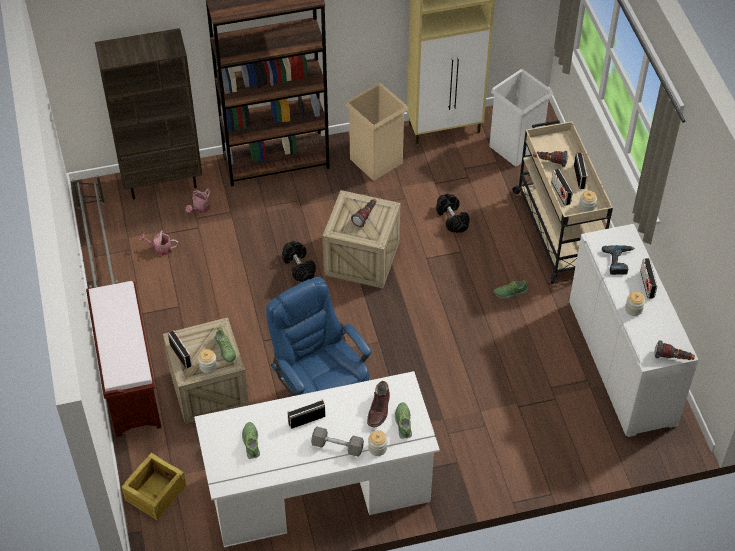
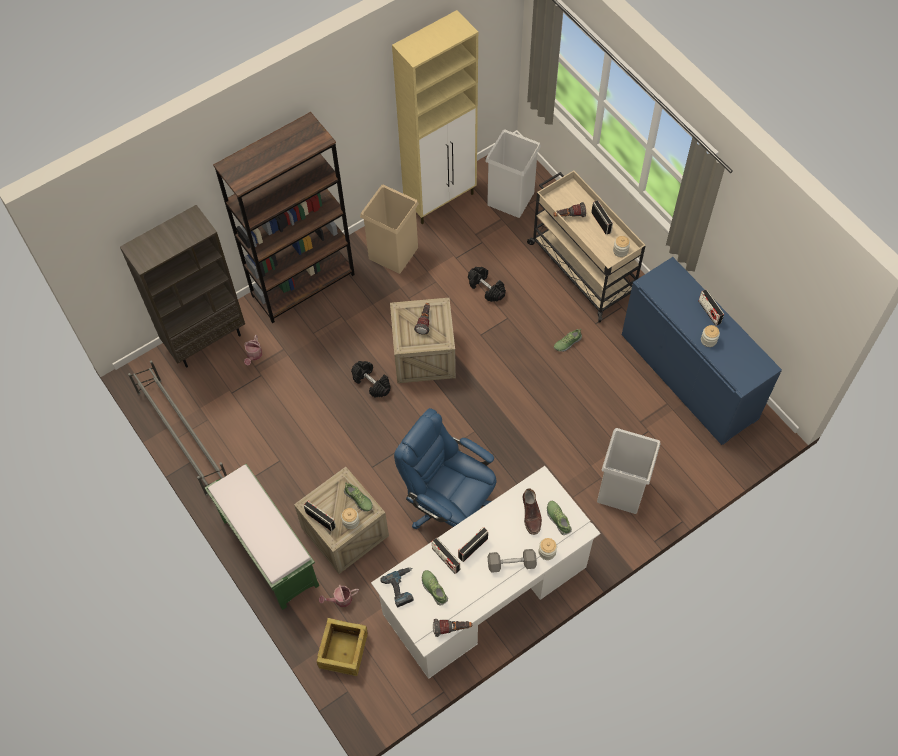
camera: 20 degrees left, 10 degrees up
(129, 381) = (268, 551): brown bench -> green bench
(160, 249) = (236, 409): watering can -> watering can (340, 599)
(501, 444) = (621, 490): none -> white trash can
(560, 193) = (592, 244): radio -> radio (446, 559)
(619, 261) = (676, 298): power drill -> power drill (401, 587)
(621, 362) = (688, 377): white cabinet -> blue cabinet
(673, 358) = (760, 375): flashlight -> flashlight (452, 629)

